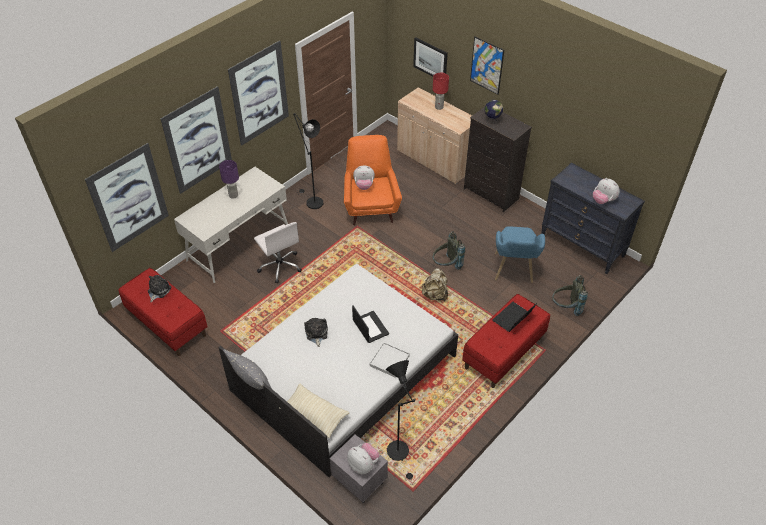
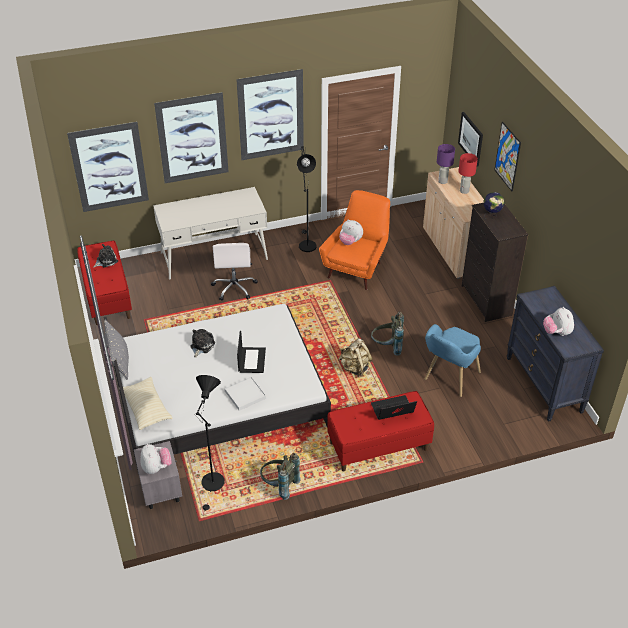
camera: 30 degrees right, 5 degrees down
(233, 195) = (216, 204): purple table lamp -> purple table lamp (442, 181)
(566, 307) = (477, 434): grey backpack -> grey backpack (279, 486)

